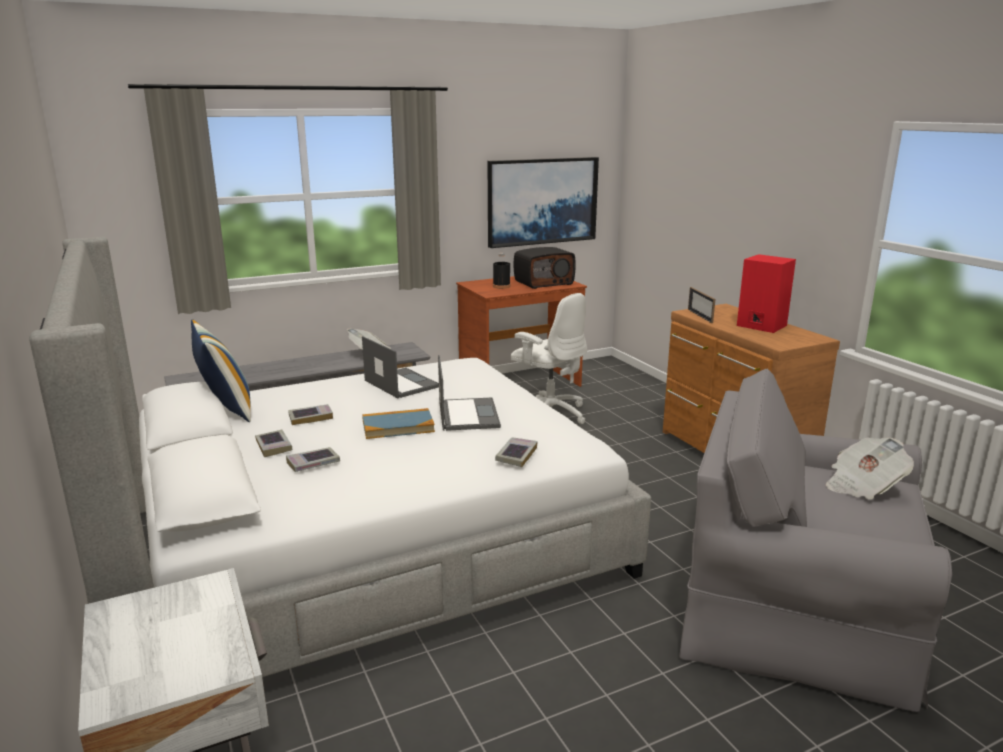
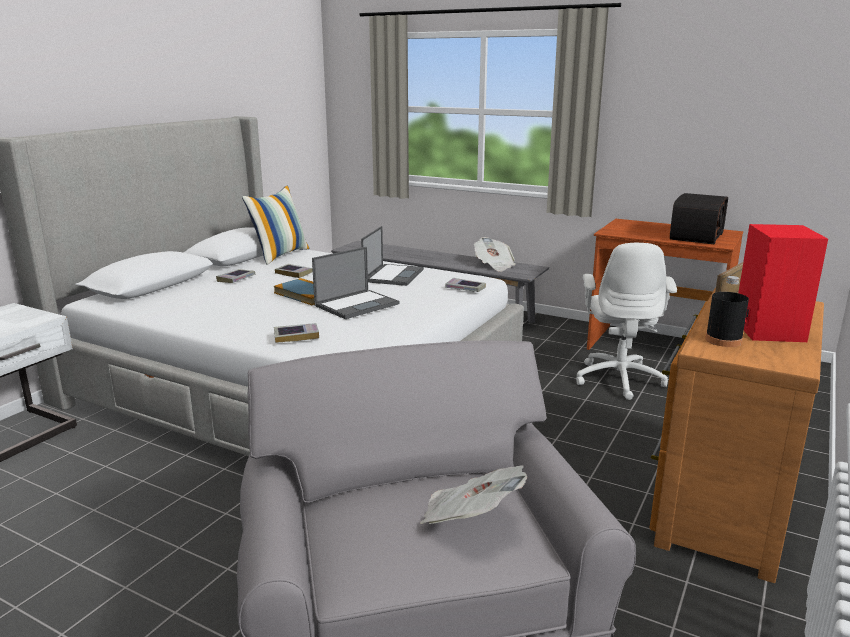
camera: 55 degrees right, 0 degrees up
(313, 463) = (220, 293): book -> book (465, 288)
(501, 286) = (640, 229): black bottle -> black bottle (723, 340)
(542, 201) = (743, 141): picture -> none
(543, 282) = (695, 236): radio -> radio turned 90 degrees counterclockwise

